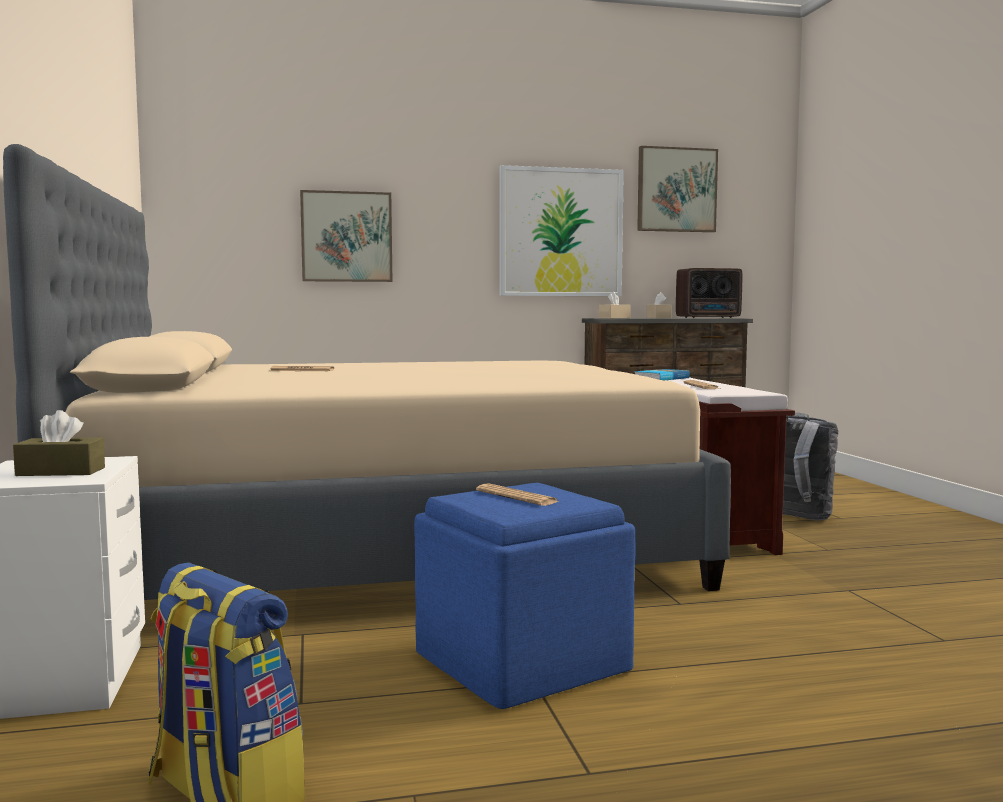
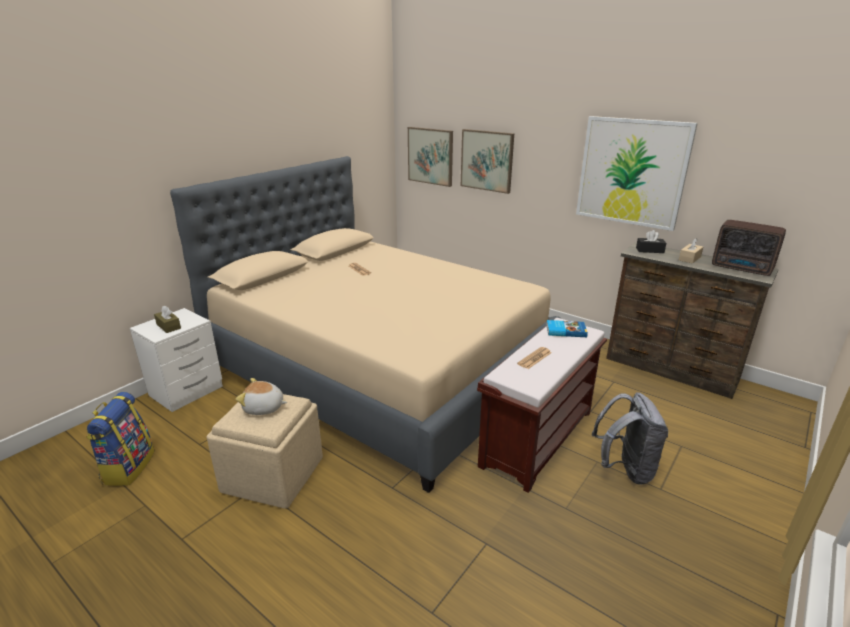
camera: 50 degrees right, 20 degrees up
(516, 496) = (264, 408): newspaper -> plush toy
(524, 663) = (273, 475): blue ottoman -> beige ottoman
(614, 318) = (649, 250): beige tissue box -> black tissue box
(676, 190) = (753, 143): picture -> picture (430, 156)

